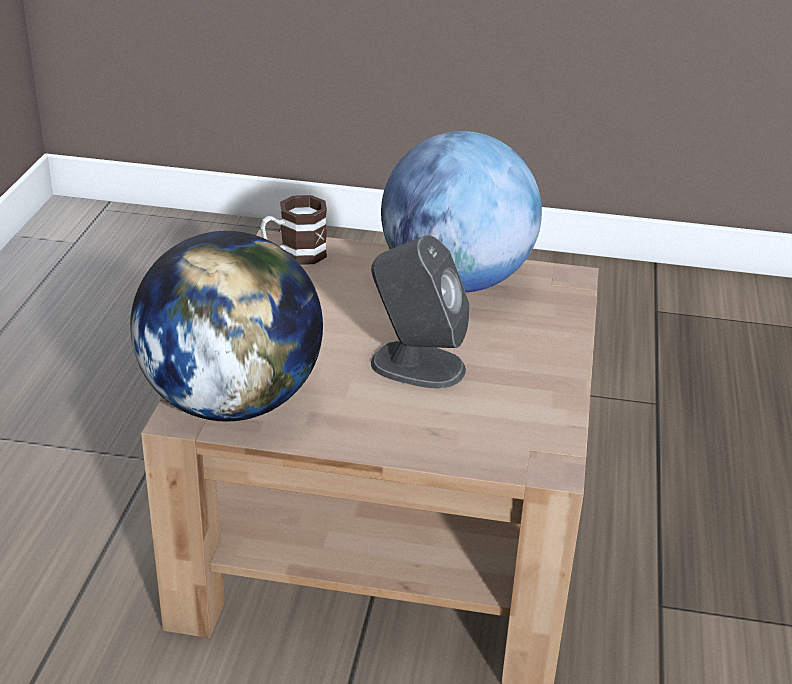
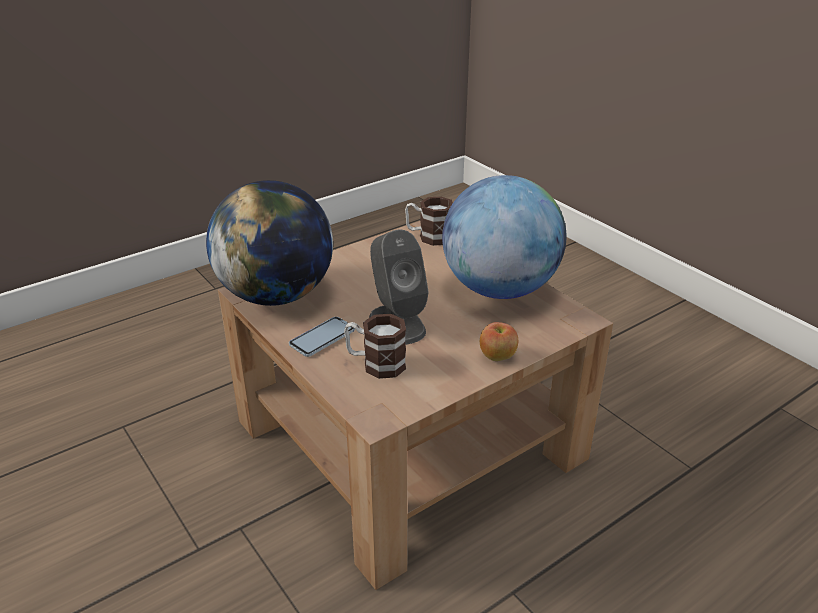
camera: 45 degrees right, 0 degrees up
(366, 420) = (322, 338): none -> phone
(463, 416) = (375, 363): none -> mug
(558, 349) = (497, 357): none -> apple

